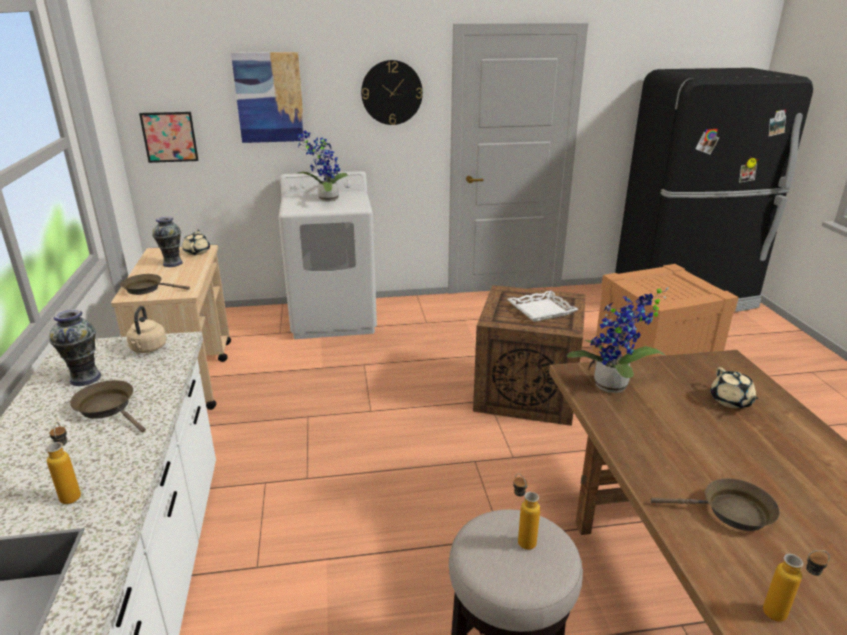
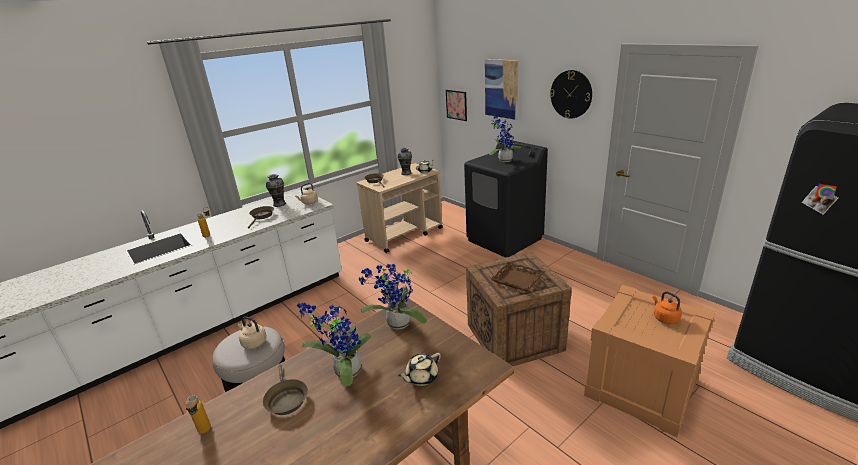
camera: 60 degrees right, 0 degrees up
(334, 318) = (504, 239): white washing machine -> black washing machine
(521, 538) = (253, 342): bottle -> beige kettle
(541, 310) = (517, 279): white tray -> brown tray
(665, 282) = (664, 318): none -> orange kettle
(693, 450) = (344, 372): none -> potted plant

